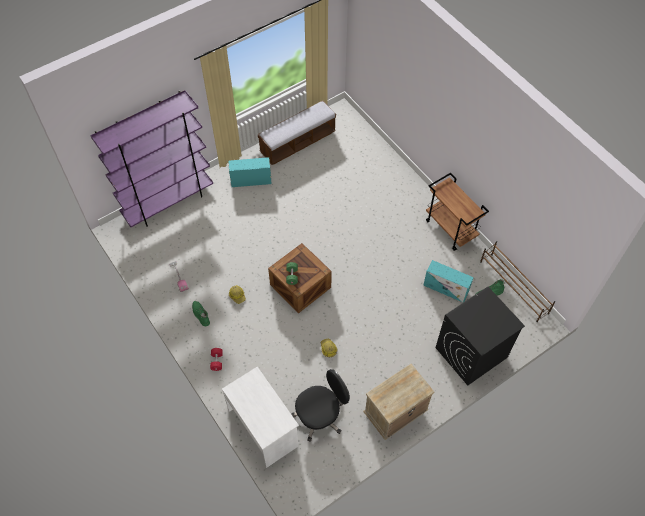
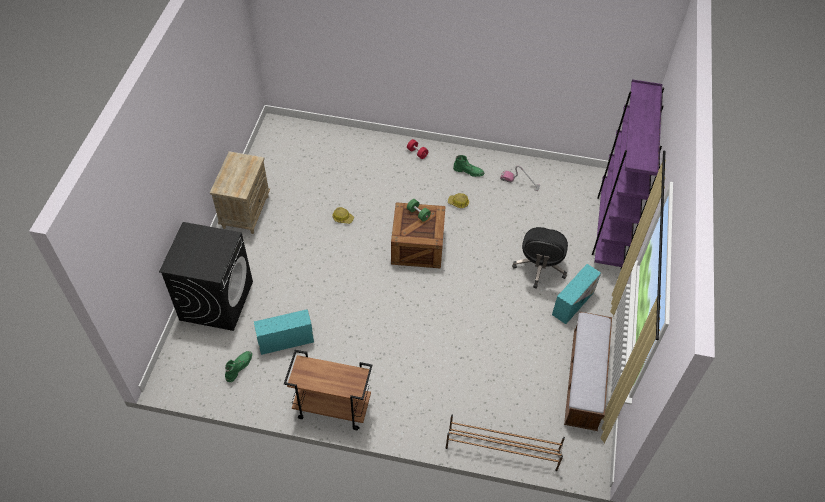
camera: 135 degrees right, 5 degrees down
(263, 427) = (337, 140): white desk -> none
(320, 416) = (302, 173): black office chair -> black office chair (539, 267)
(513, 287) = (217, 393): brown shoe rack -> brown shoe rack (502, 449)

